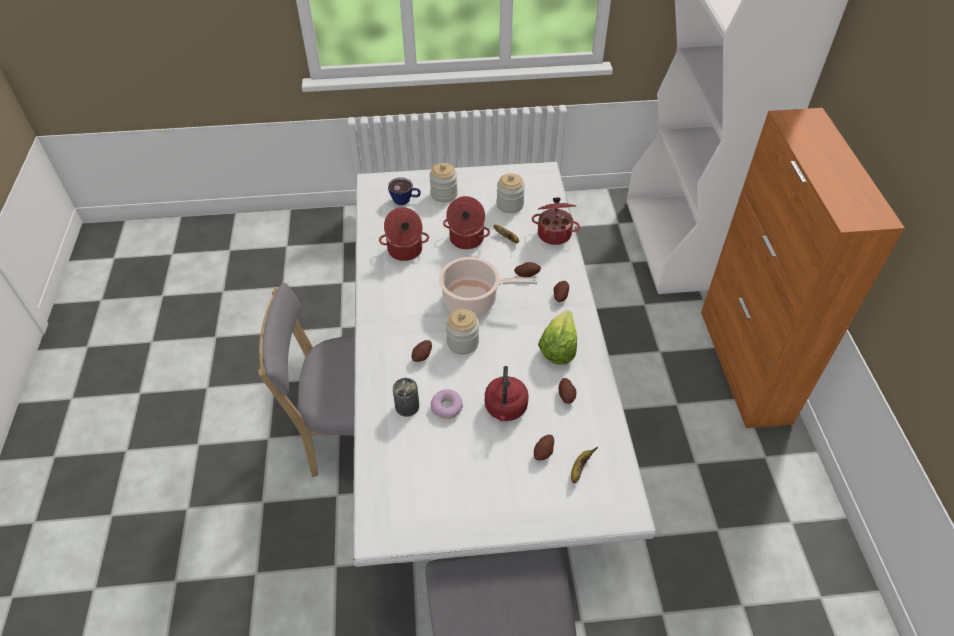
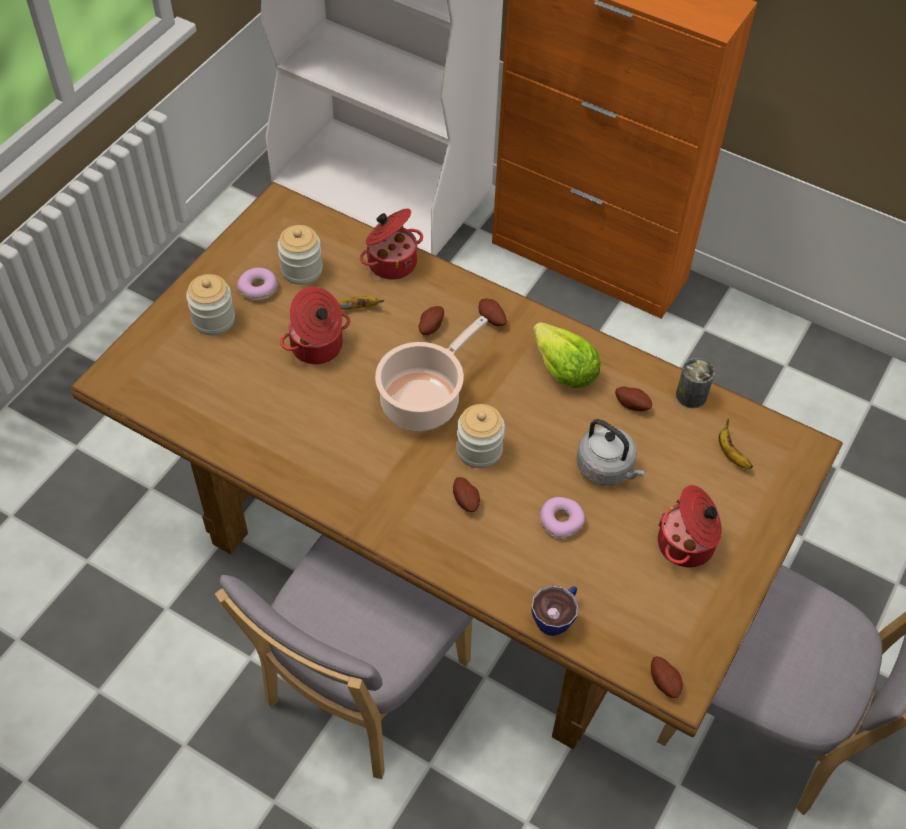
camera: 55 degrees left, 5 degrees up
(405, 200) = (182, 364): cup -> cup (556, 617)
(405, 250) = (275, 418): cooking pot -> cooking pot (687, 545)
(407, 406) = (528, 559): can -> can (691, 395)
(479, 421) = (452, 546): white dining table -> brown dining table
(480, 197) = (258, 289): none -> donut
(505, 409) = (607, 469): red kettle -> grey kettle
(544, 452) = (689, 471): potato -> potato (665, 682)

